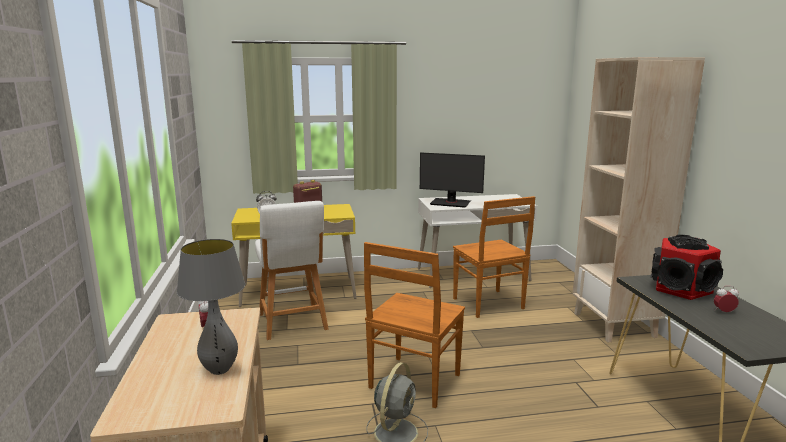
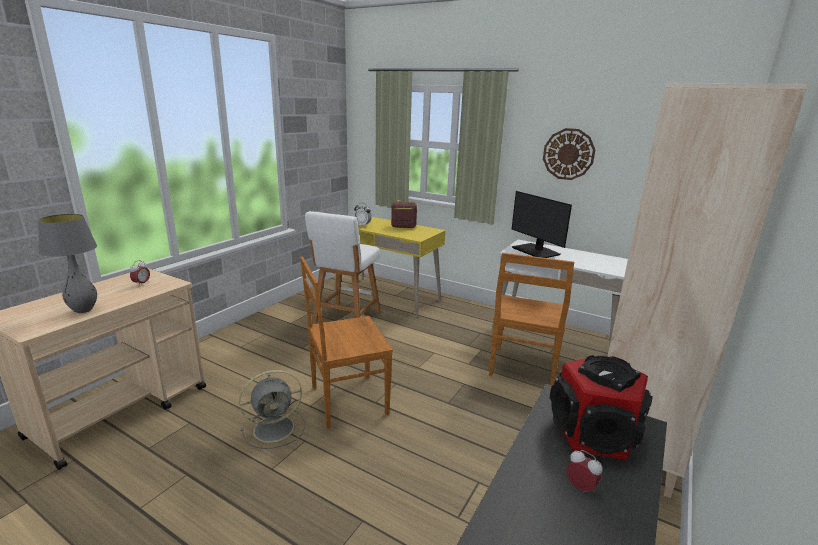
camera: 40 degrees right, 5 degrees up
(451, 115) = (568, 154): none -> wall clock

